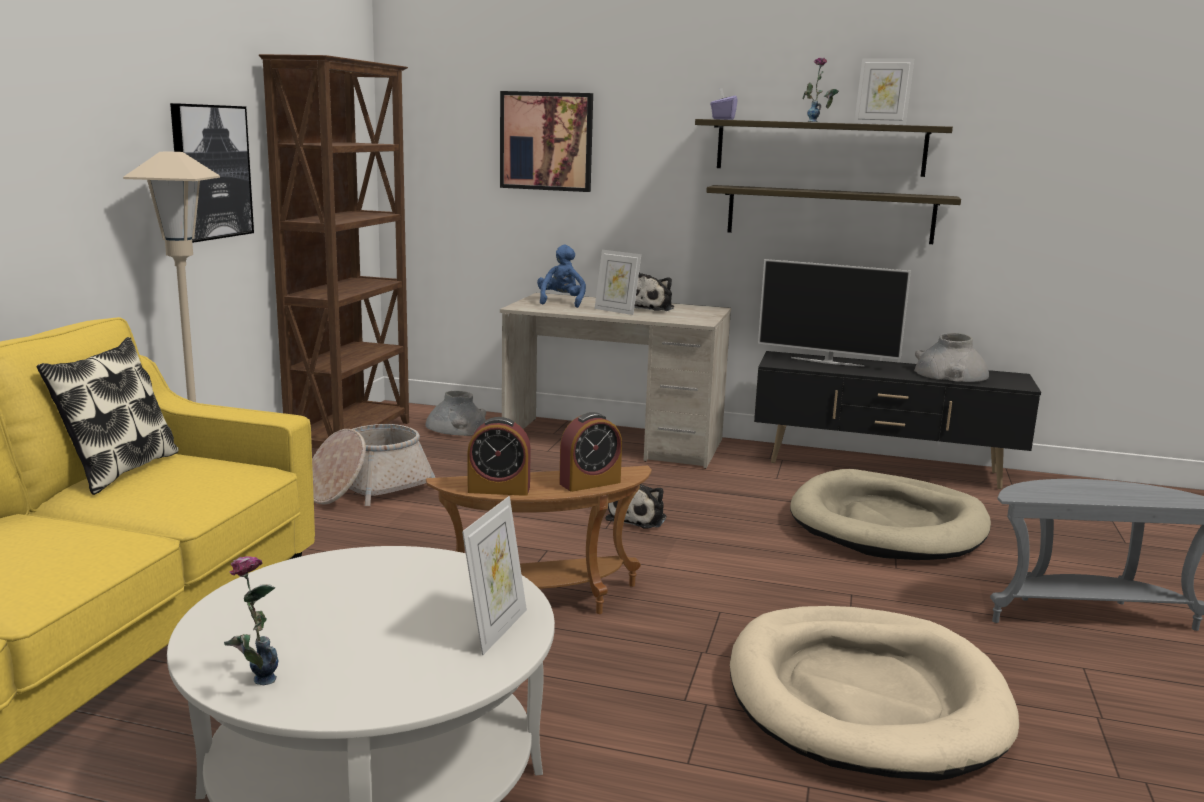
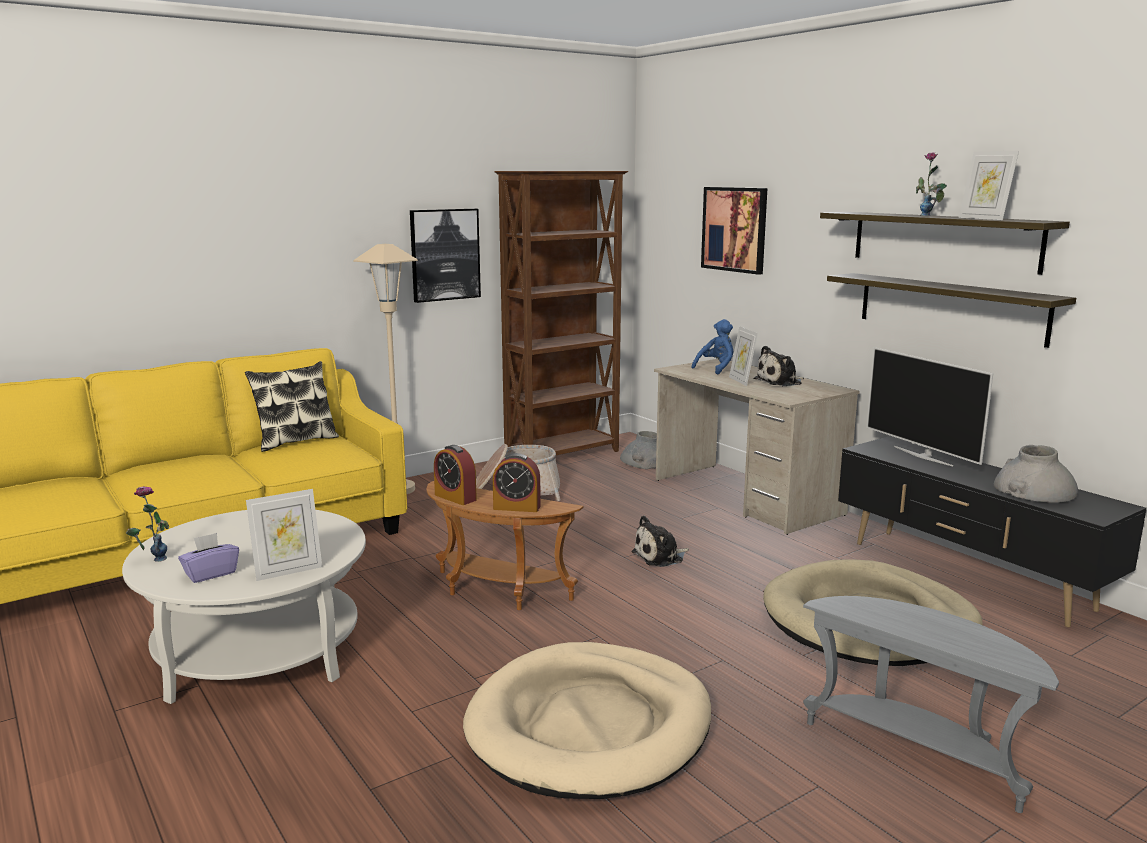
camera: 40 degrees right, 0 degrees up
(722, 119) = (852, 212): purple tissue box -> purple tissue box (210, 574)

